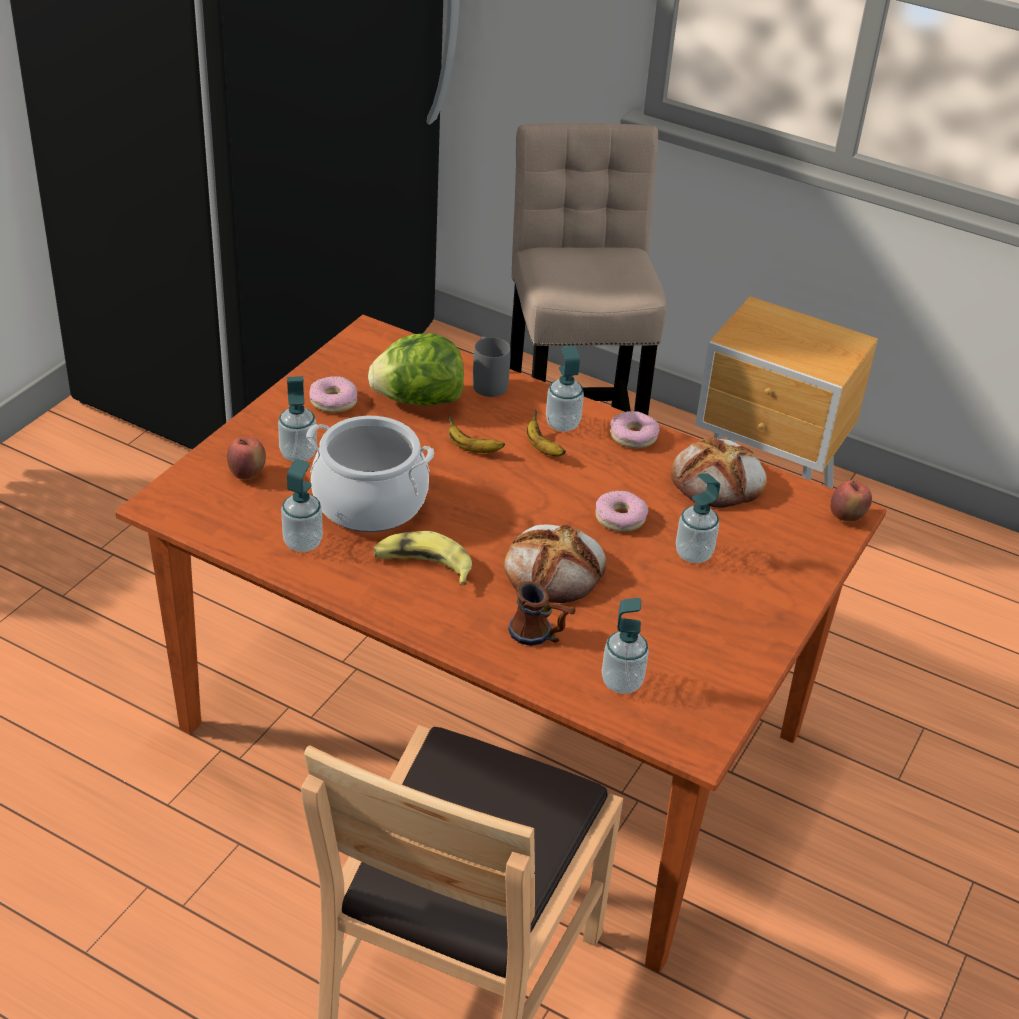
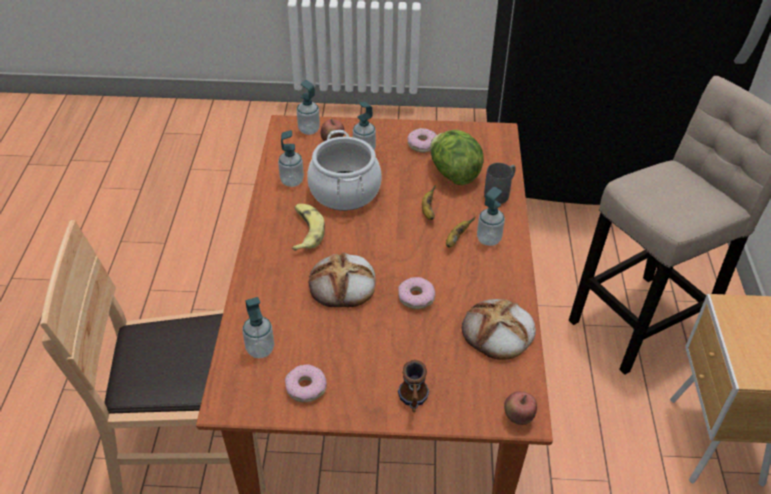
camera: 65 degrees right, 5 degrees up
(540, 636) = (278, 299): mug -> mug (413, 401)
(633, 436) = (507, 275): donut -> donut (306, 387)
(693, 554) = (408, 344): soap dispenser -> soap dispenser (309, 130)

